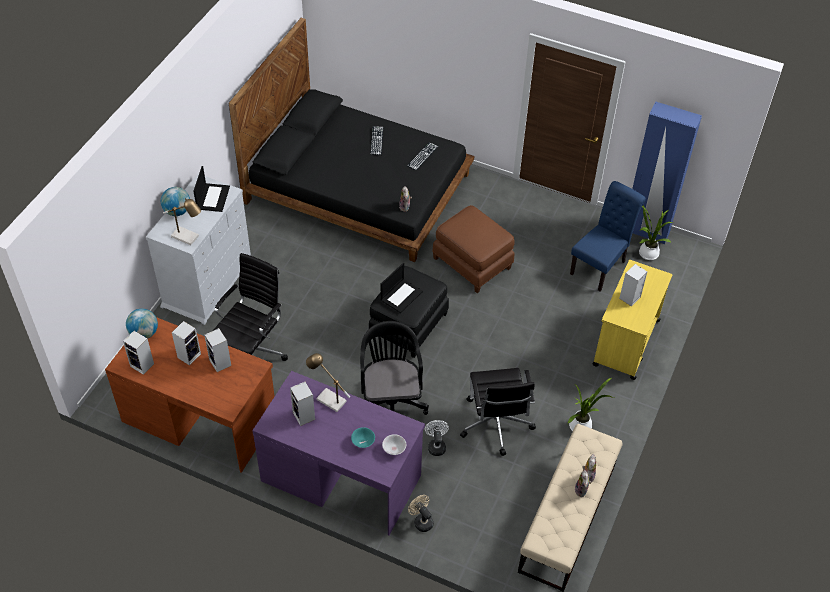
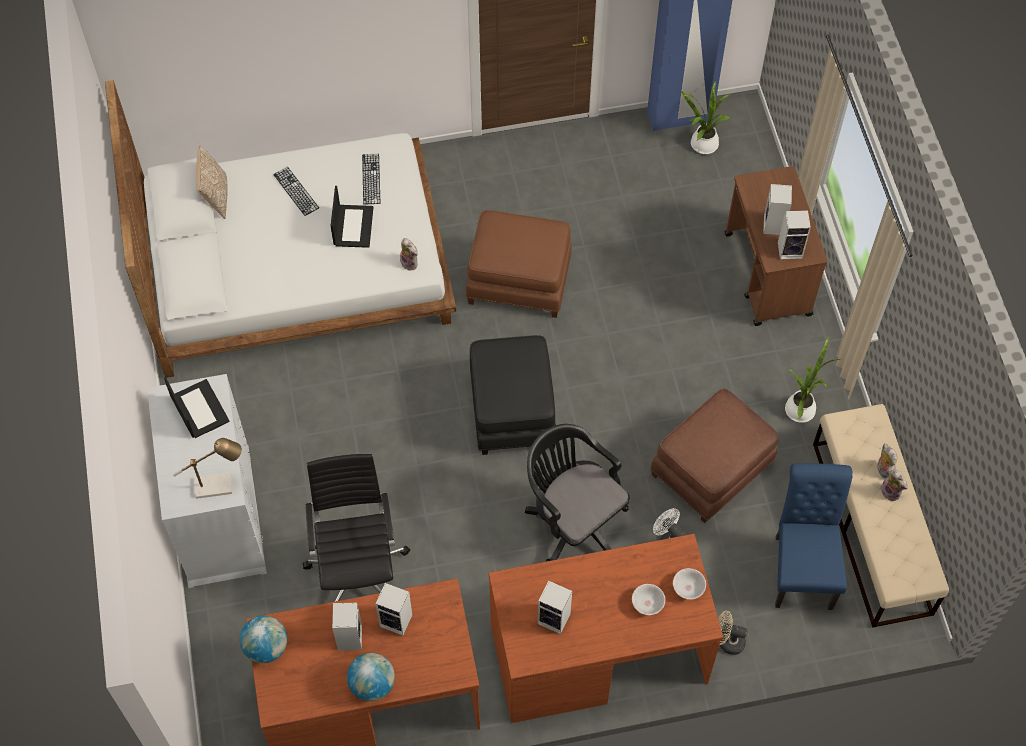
camera: 35 degrees left, 10 degrees up
(143, 365) = (304, 689): speaker -> speaker (791, 249)
(177, 211) = (171, 458): globe -> globe (372, 684)
(327, 399) = (562, 579): table lamp -> none
(333, 122) = (215, 197): none -> pillow
(341, 477) = (597, 652): purple desk -> brown desk
(359, 187) = (297, 263): black bed -> white bed
(363, 442) = (647, 604): turquoise bowl -> white bowl
(401, 295) = (506, 384): laptop -> laptop (353, 226)
(496, 425) = (712, 470): black office chair -> brown ottoman
(600, 266) = (665, 193): blue chair -> blue chair (802, 566)
(626, 343) = (767, 275): yellow cart -> brown cart

